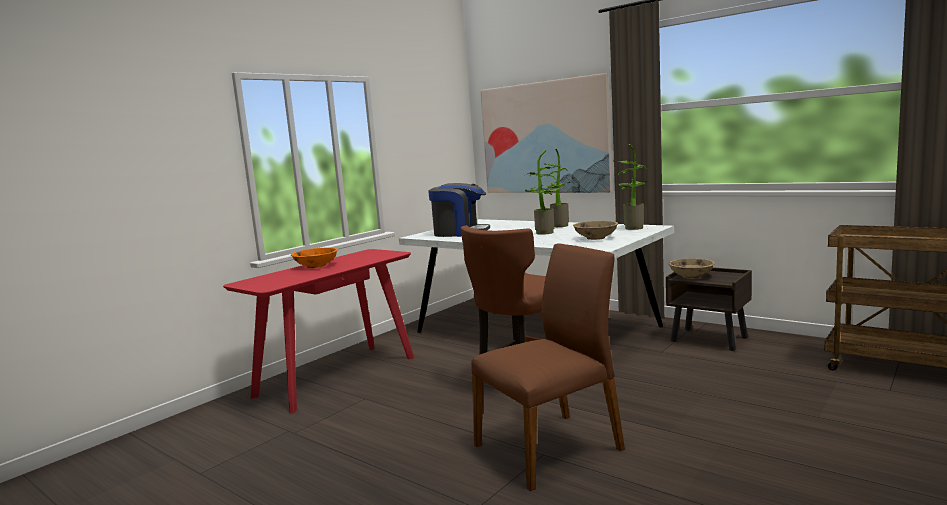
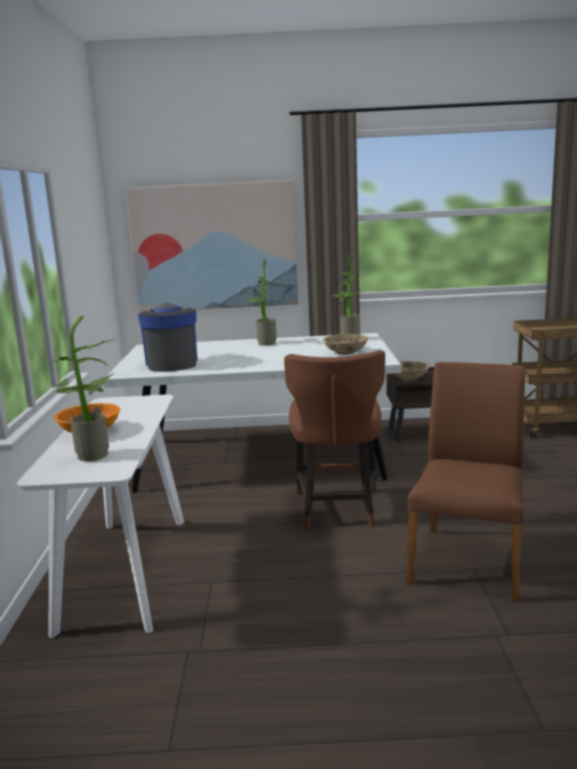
camera: 40 degrees left, 5 degrees up
(337, 376) = (125, 570): red console table -> white console table
(460, 233) = (171, 363): coffee machine -> coffee machine turned 75 degrees counterclockwise
(544, 233) = (276, 353): potted plant -> potted plant (93, 457)

